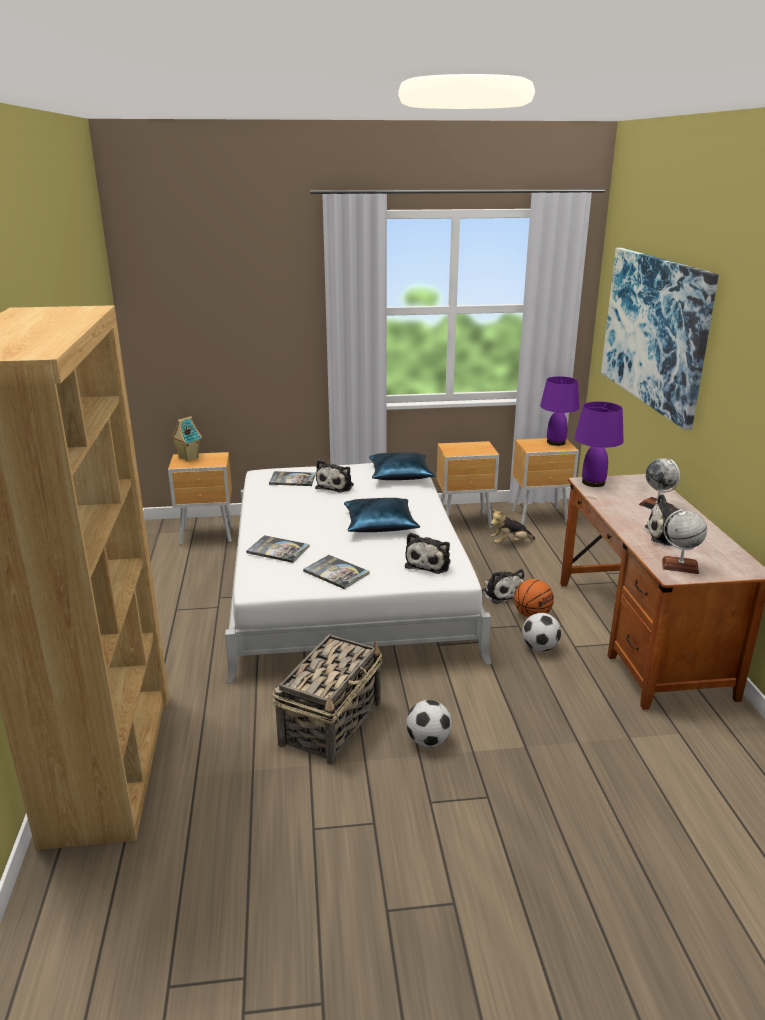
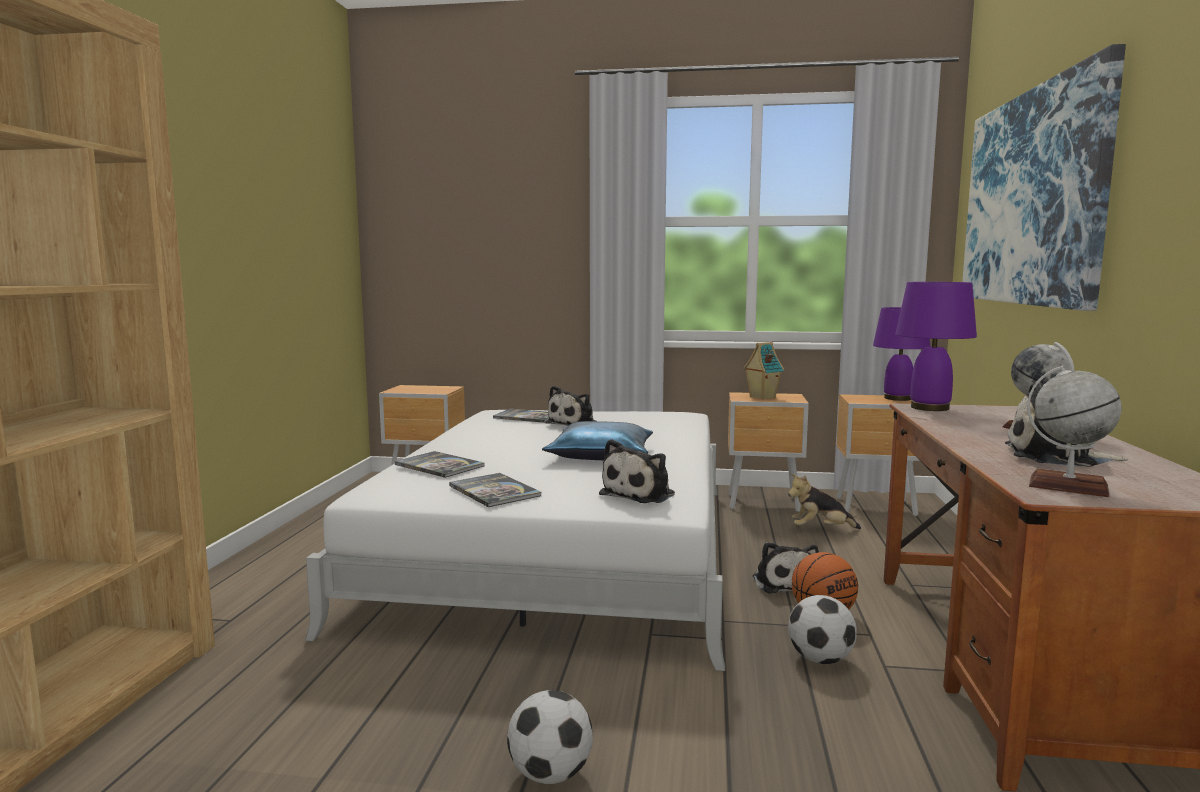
camera: 15 degrees right, 15 degrees down
(188, 458) = (412, 387): toy house -> toy house (761, 397)
(332, 722) = (410, 717): basket -> none
(400, 475) = (666, 419): blue pillow -> none

